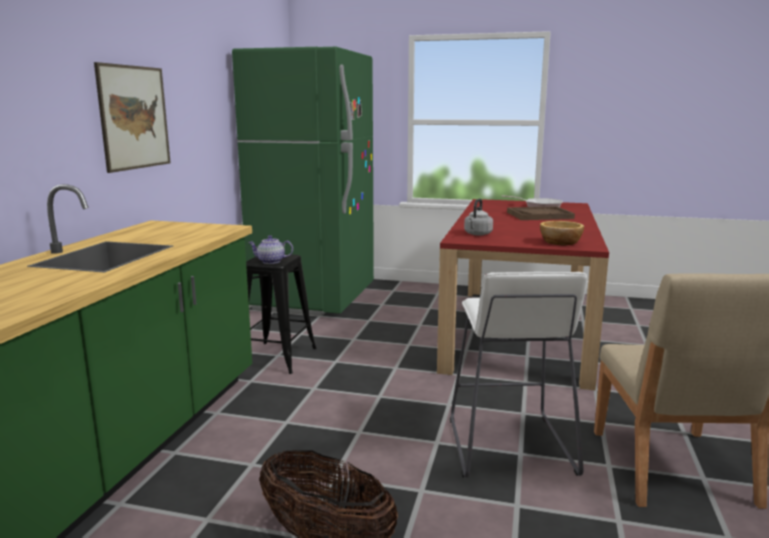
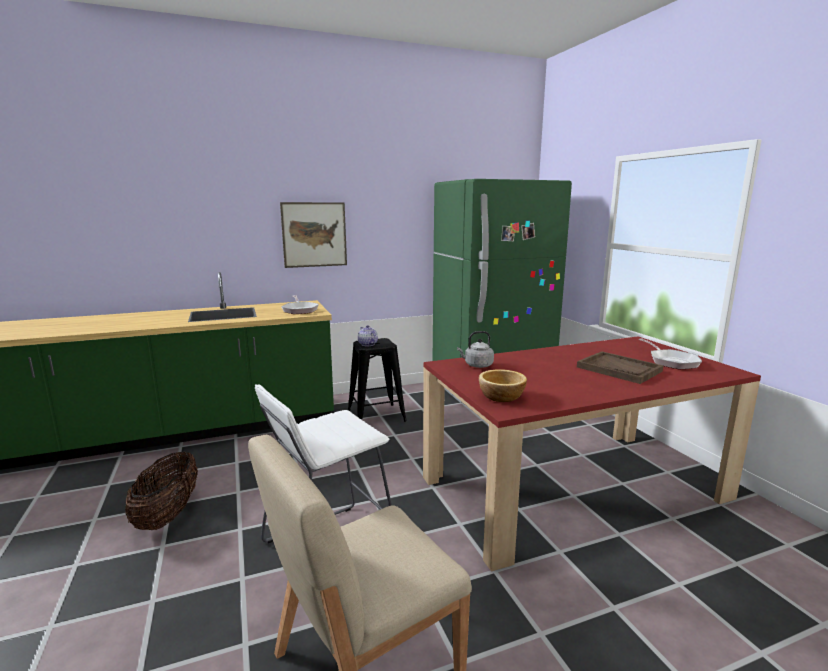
camera: 55 degrees right, 0 degrees up
(191, 230) = (300, 310): none -> frying pan

